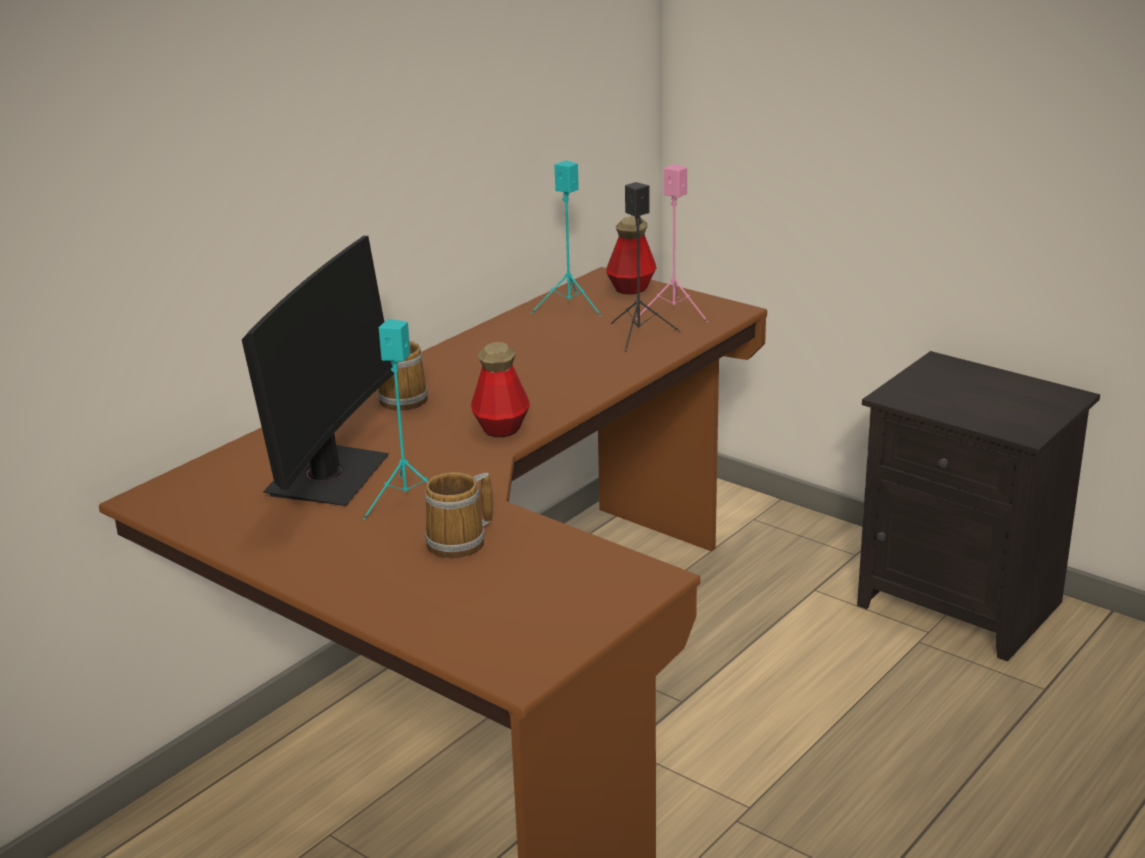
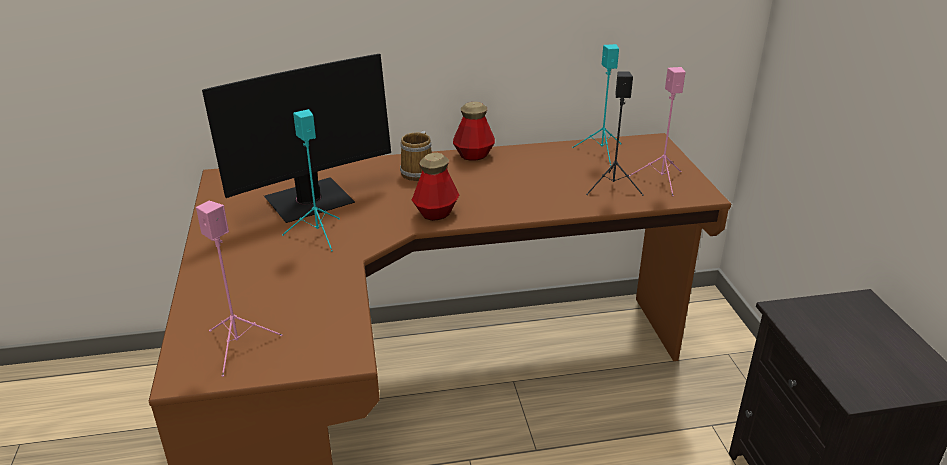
camera: 40 degrees right, 5 degrees up
(460, 542) = (298, 274): mug -> none
(525, 624) = (239, 346): none -> pink speaker
(631, 288) = (660, 154): bottle -> bottle (473, 155)

